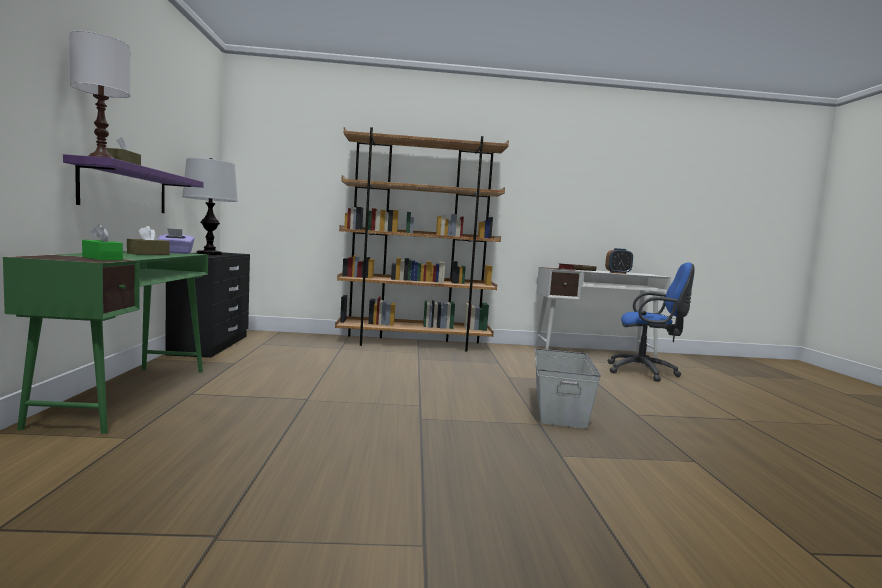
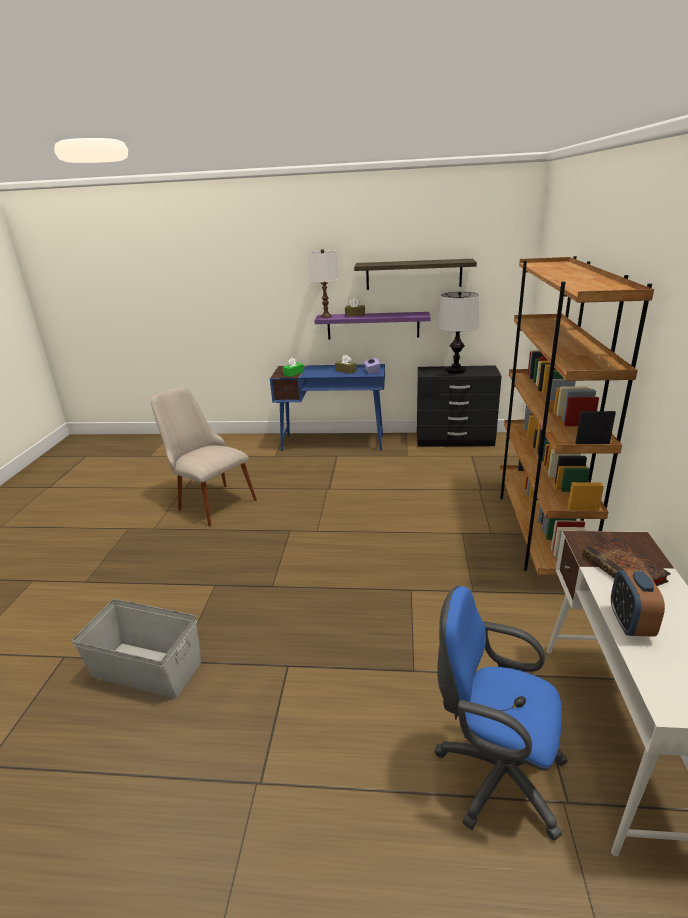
camera: 100 degrees right, 20 degrees up
(128, 394) = (333, 442): green desk -> blue desk
(159, 125) = (413, 274): none -> shelf
(308, 489) = (210, 501): none -> beige chair
(559, 409) = (304, 606): grey storage box -> grey storage box (147, 668)
(645, 372) = (493, 773): blue office chair -> blue office chair turned 90 degrees clockwise

